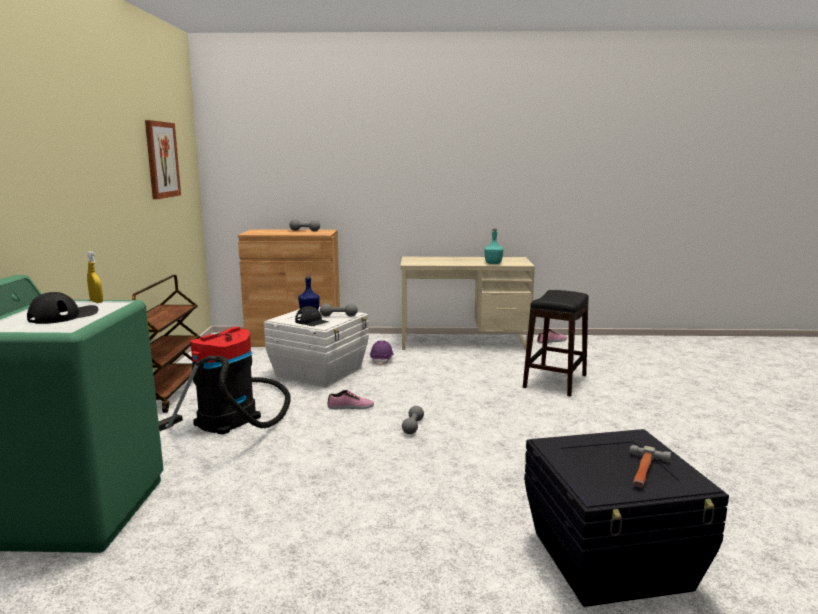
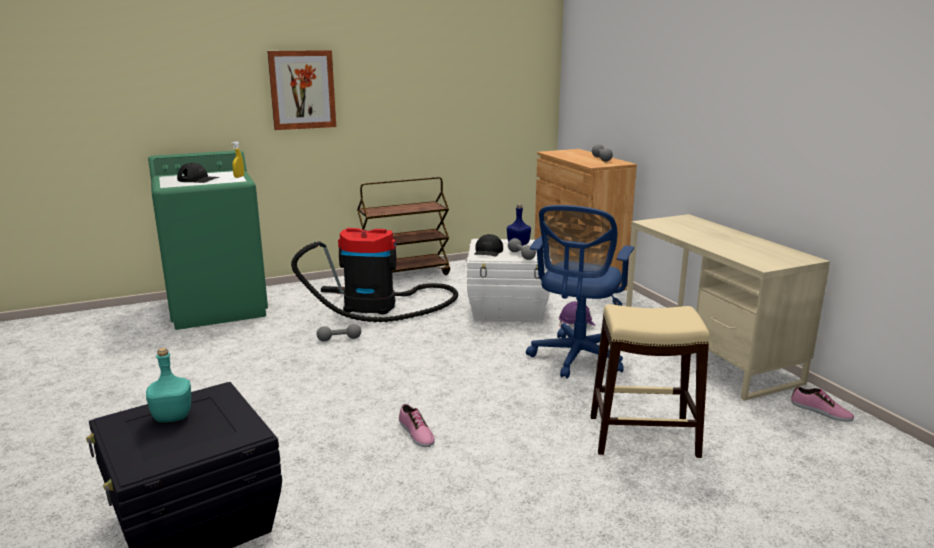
camera: 65 degrees right, 5 degrees up
(162, 160) = (476, 71): picture -> picture (302, 90)
(350, 407) = (438, 340): shoe -> shoe (415, 433)
(413, 426) = (417, 377): grey dumbbell -> grey dumbbell (339, 339)
(436, 372) = (577, 358): none -> blue office chair
(493, 263) = (731, 252): turquoise bottle -> turquoise bottle (171, 416)
(555, 381) = (643, 436): black stool -> beige stool
(644, 472) = (160, 441): hammer -> none

